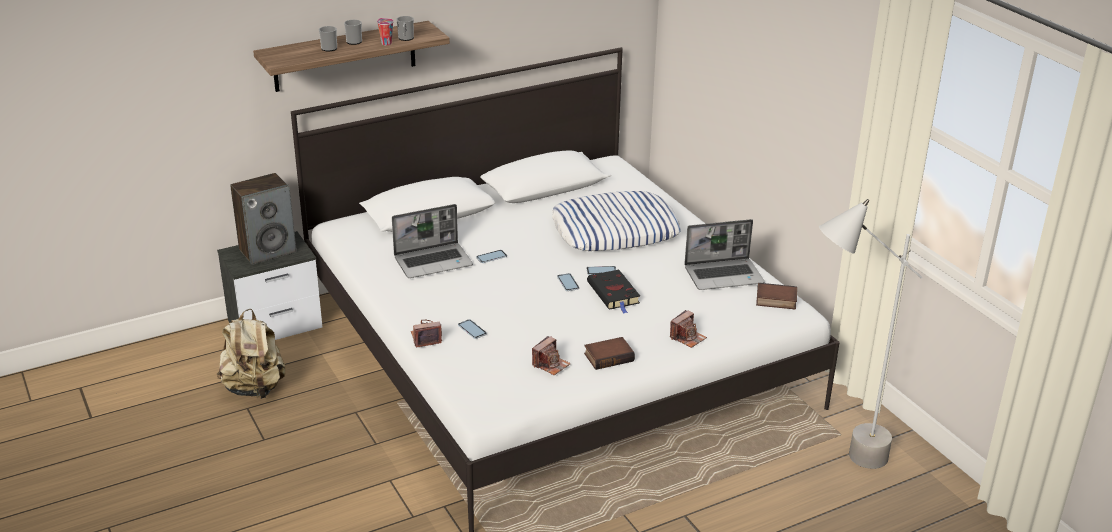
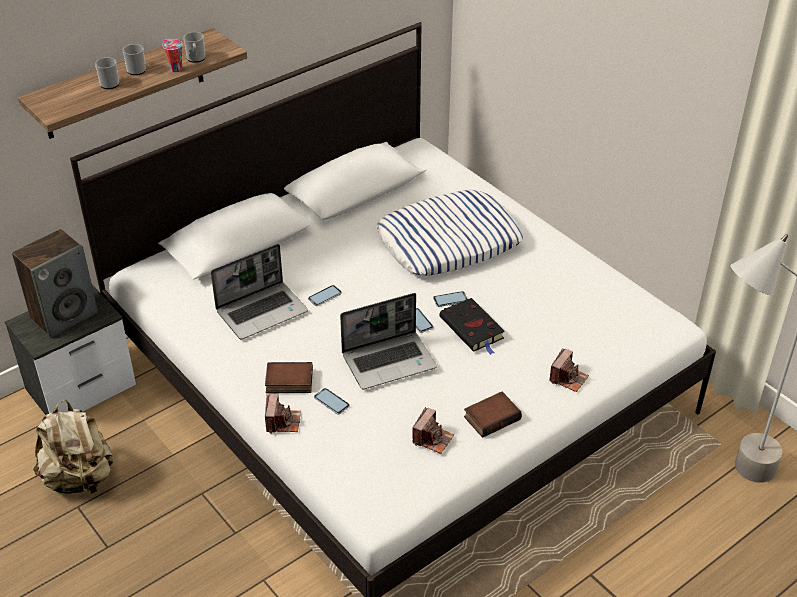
camera: 10 degrees left, 10 degrees up
(425, 338) = (282, 422): camera -> camera turned 120 degrees clockwise
(724, 275) = (582, 287): laptop -> laptop (389, 361)
(775, 300) = (644, 314): book -> book (288, 382)

